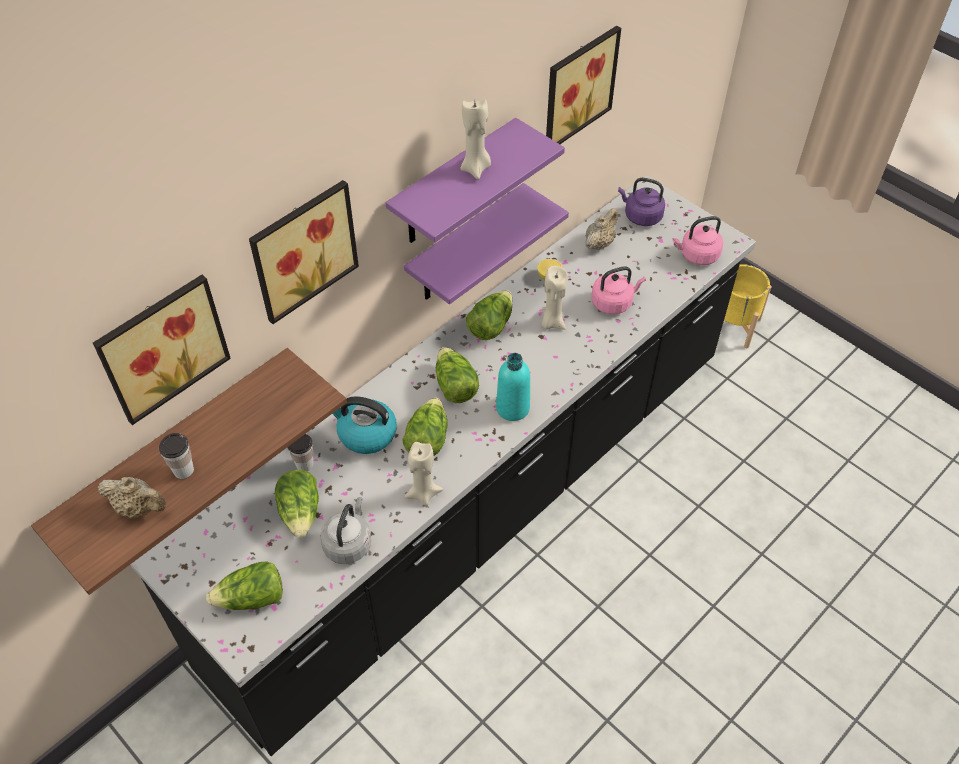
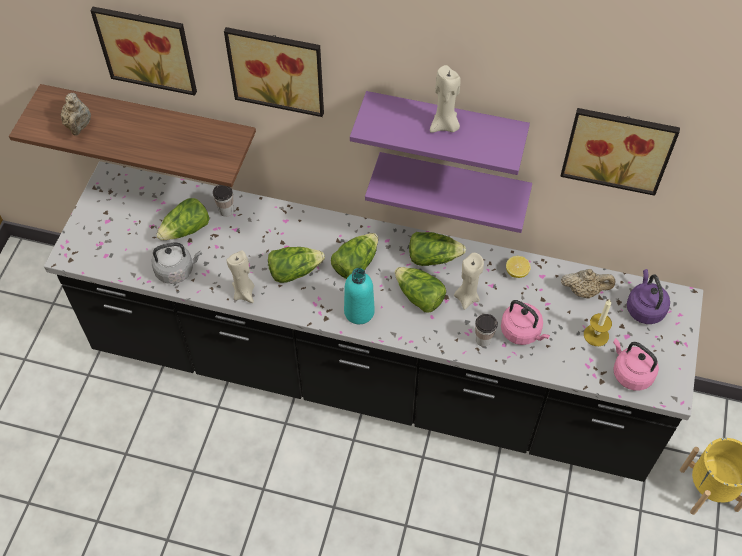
camera: 60 degrees right, 5 degrees up
(183, 470) = (119, 131): cup -> cup (483, 340)
(252, 598) = (106, 240): lettuce -> lettuce (419, 296)
(366, 434) = (274, 232): kettle -> none
(647, 258) = (596, 335): none -> candle

